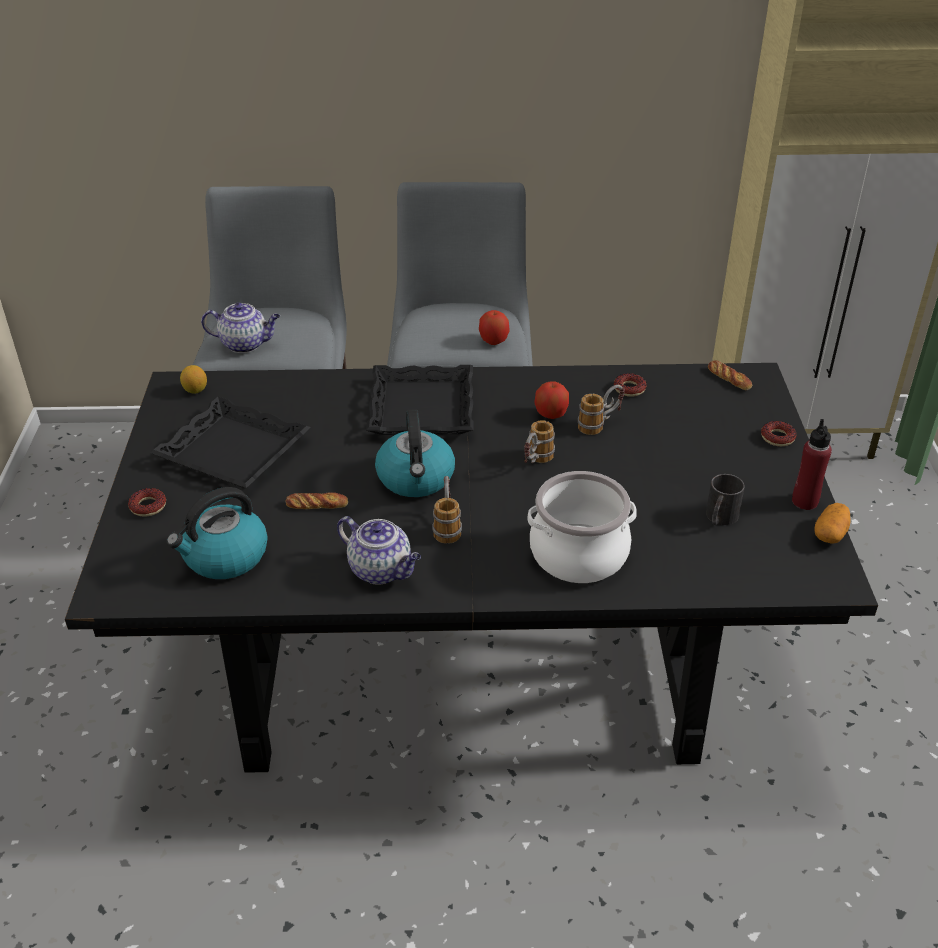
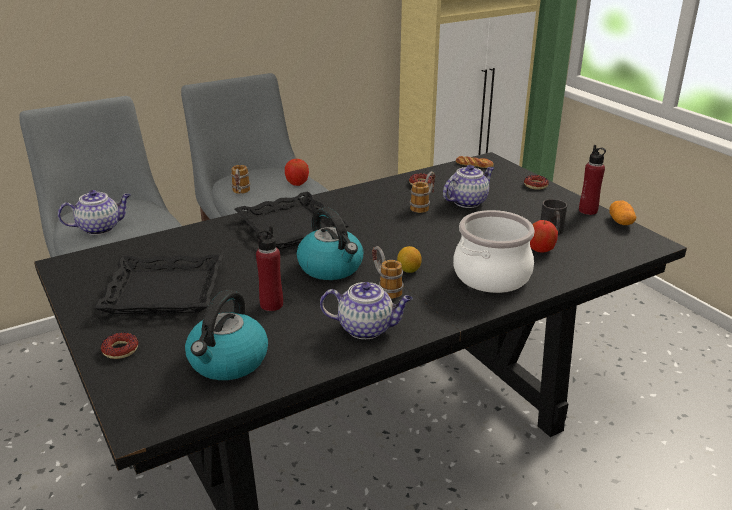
camera: 30 degrees left, 10 degrees down
(195, 390) = (88, 263): lemon -> lemon (409, 270)
(317, 505) = (271, 305): bread -> red bottle
(535, 462) = (405, 235): mug -> mug (240, 193)
(551, 414) = (386, 208): apple -> apple (540, 250)
(660, 436) = (467, 202): none -> teapot

